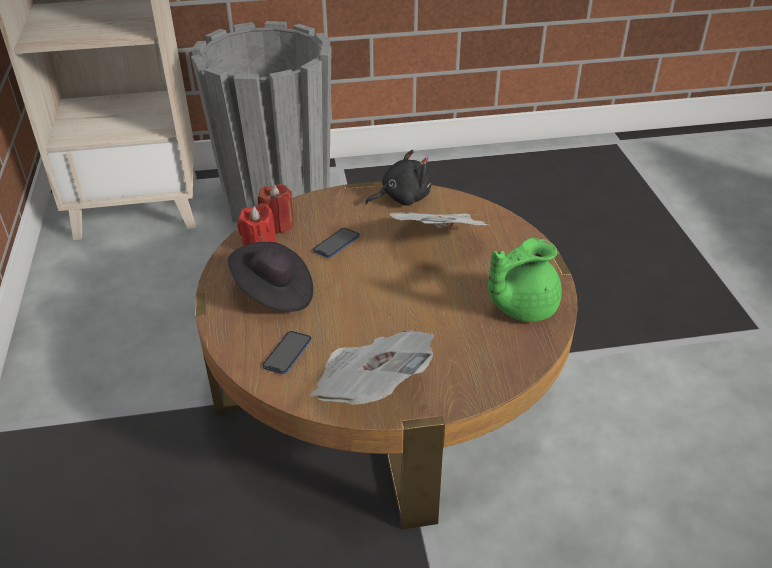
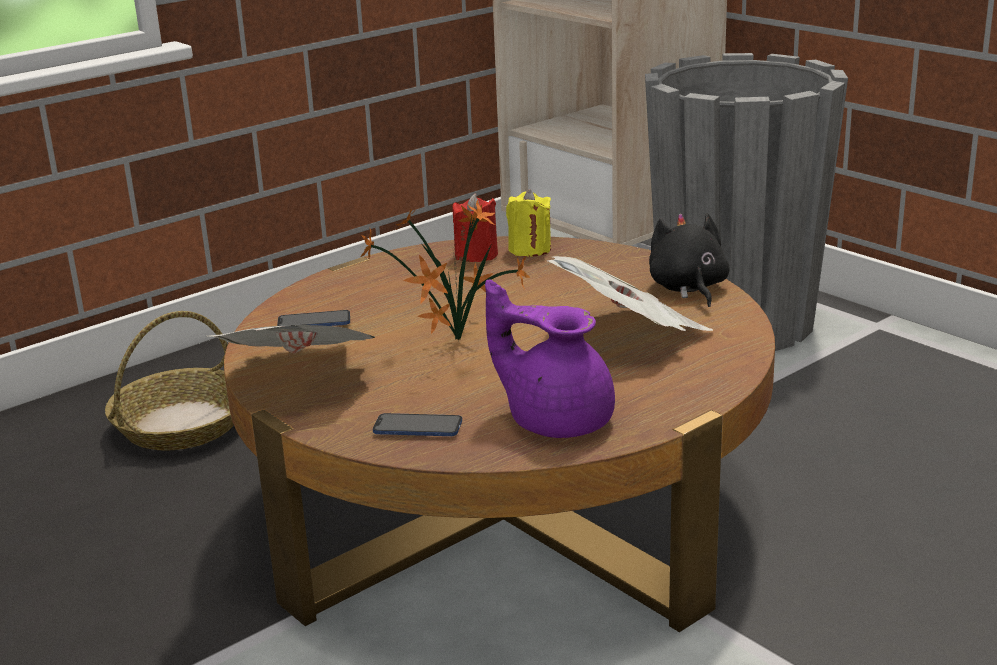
camera: 60 degrees right, 15 degrees down
(110, 504) = (182, 424): none -> basket
(274, 293) = (405, 286): black hat -> none
(278, 224) = (529, 249): red candle -> yellow candle
(336, 244) = (536, 285): phone -> phone (417, 427)
(386, 305) = (455, 343): none -> potted plant
(402, 198) = (688, 288): black plush toy -> black plush toy turned 135 degrees counterclockwise
(521, 307) = (556, 419): green teapot -> purple teapot

